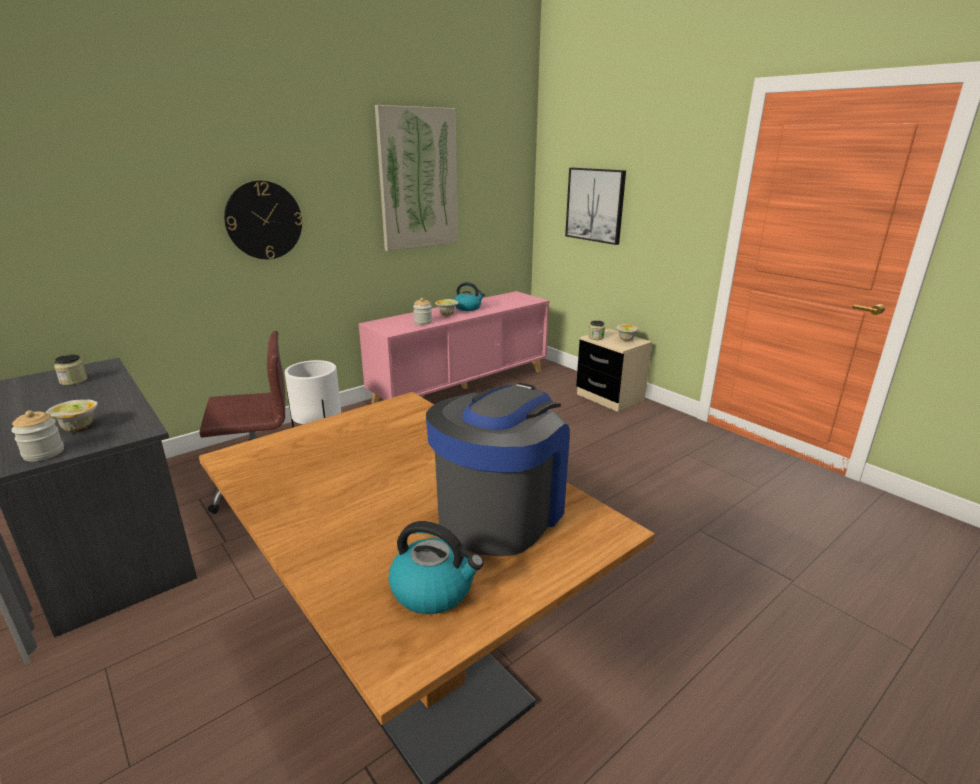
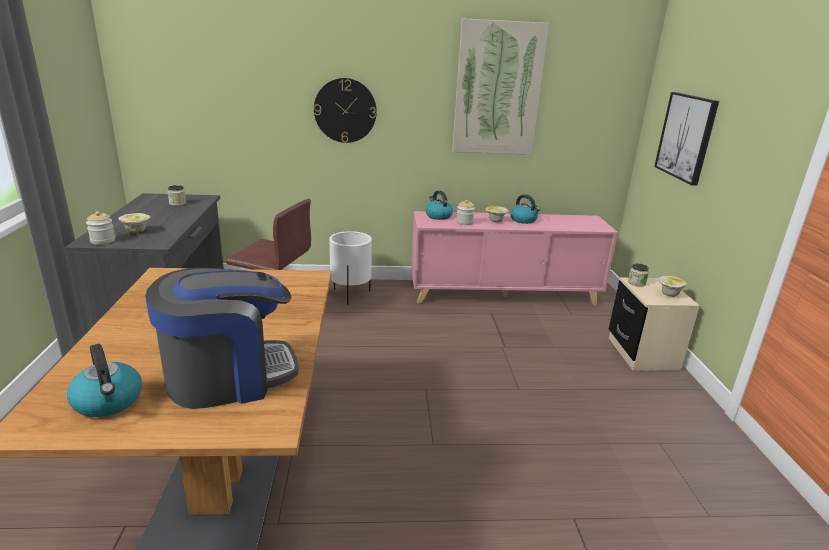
camera: 35 degrees right, 0 degrees up
(390, 322) = (438, 216): none -> kettle

